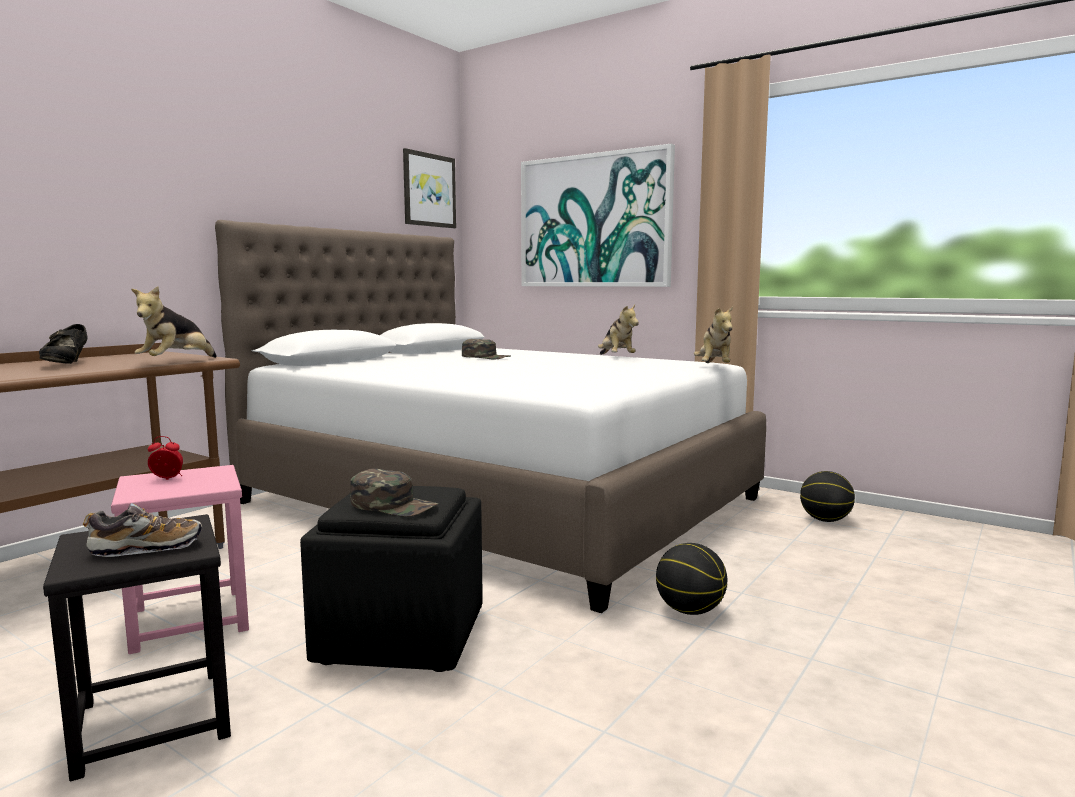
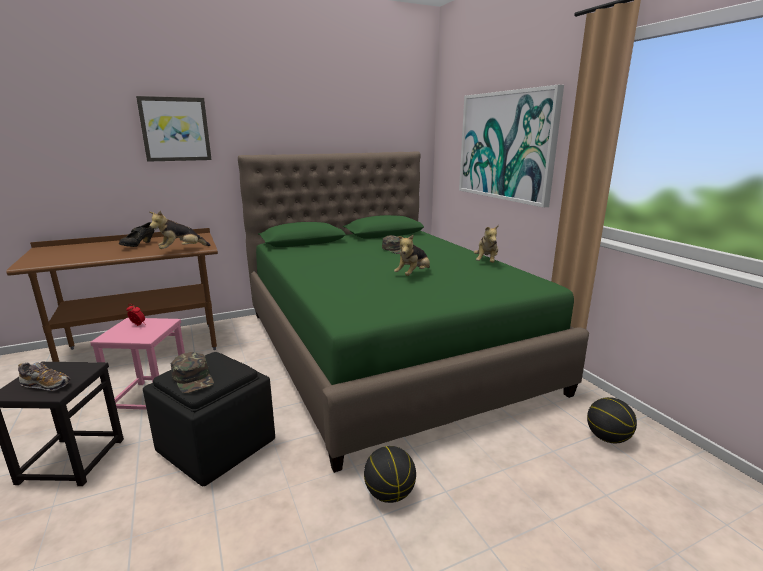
camera: 30 degrees right, 10 degrees up
(429, 190) = (405, 117): picture -> picture (175, 129)
(499, 500) = (387, 349): white bed -> green bed
(714, 367) = (530, 292): plush toy -> plush toy (413, 275)

